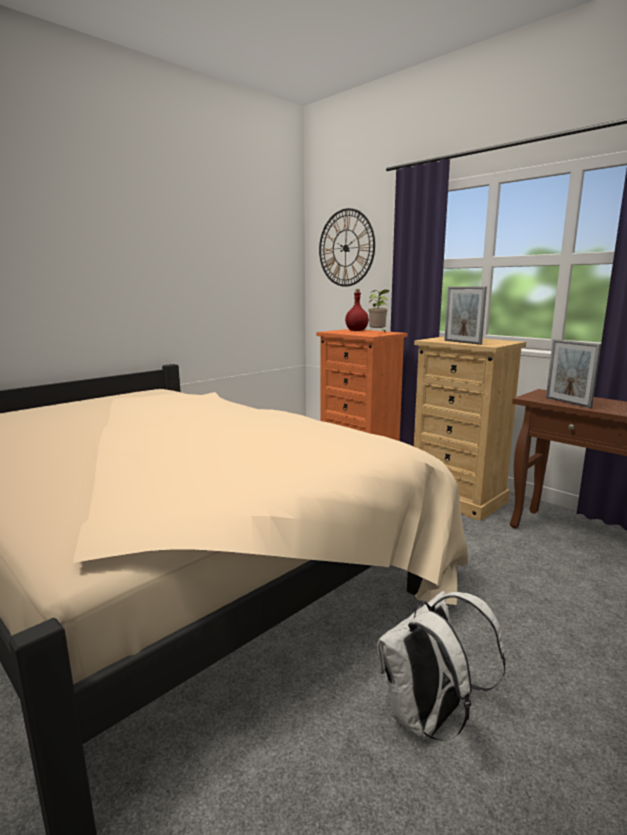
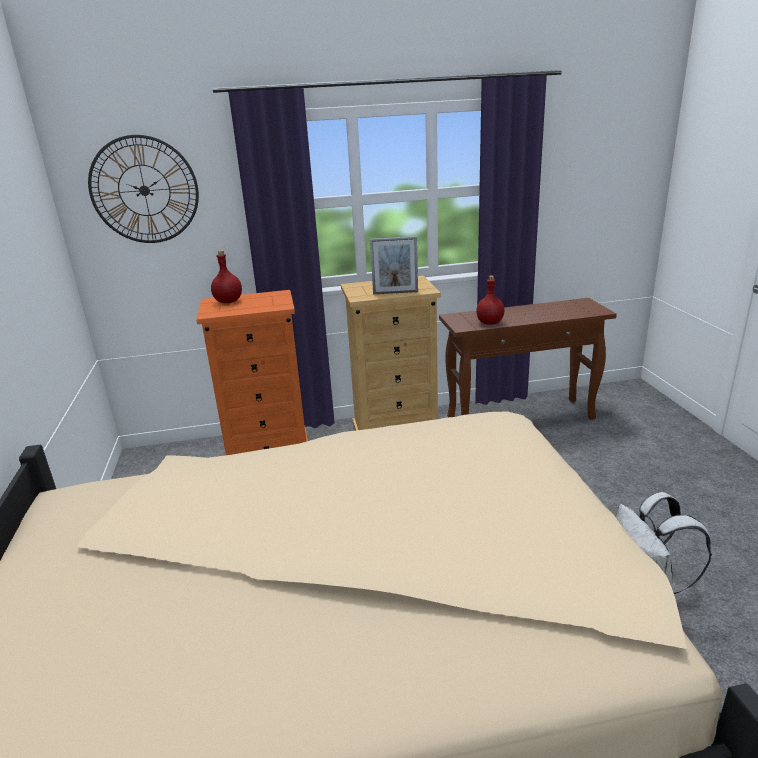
camera: 55 degrees left, 10 degrees up
(378, 333) = (273, 300): potted plant -> none
(567, 402) = (490, 322): picture frame -> red bottle

